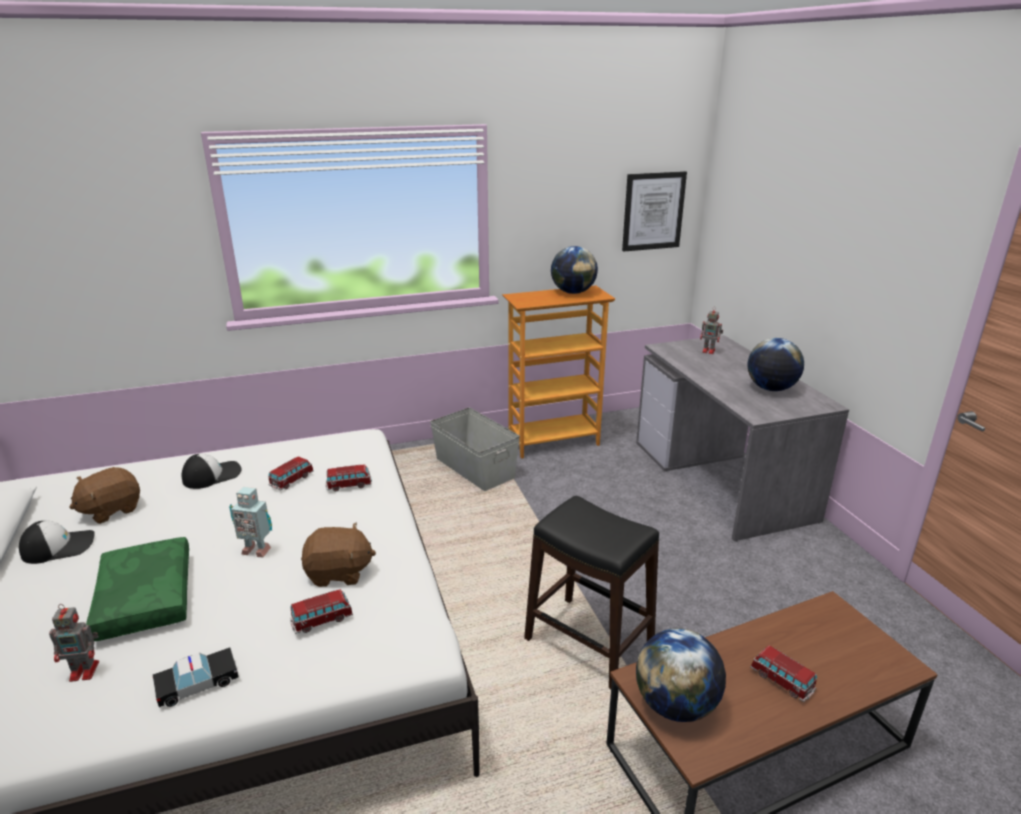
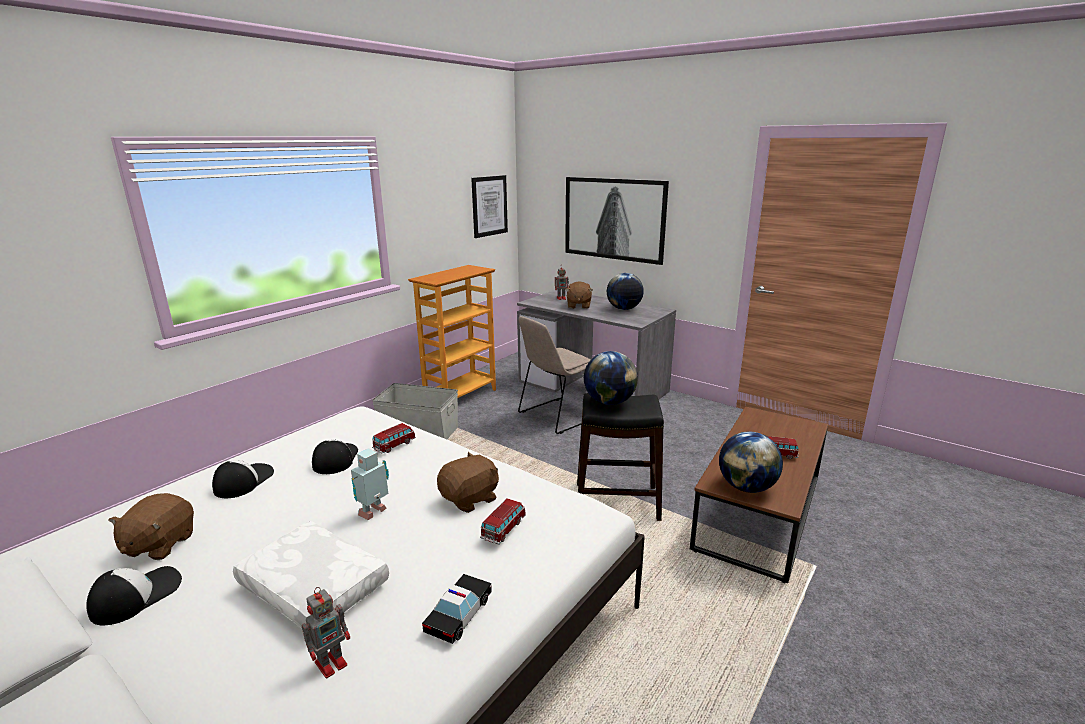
camera: 35 degrees left, 5 degrees down
(143, 598) = (311, 588): green pillow -> white pillow
(256, 550) = (374, 512): toy robot -> toy robot turned 150 degrees clockwise
(292, 480) = (335, 459): toy car -> cap
(573, 292) = (460, 270): globe -> globe (609, 402)
(632, 504) = (556, 416): none -> beige chair
(715, 368) = (578, 306): none -> brown plush toy
(800, 255) = (613, 219): none -> picture

